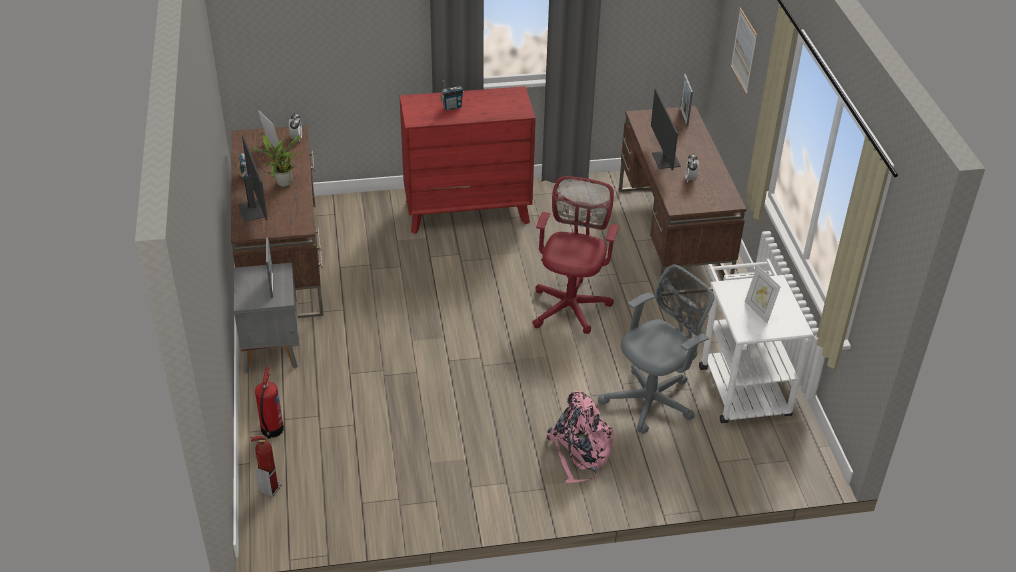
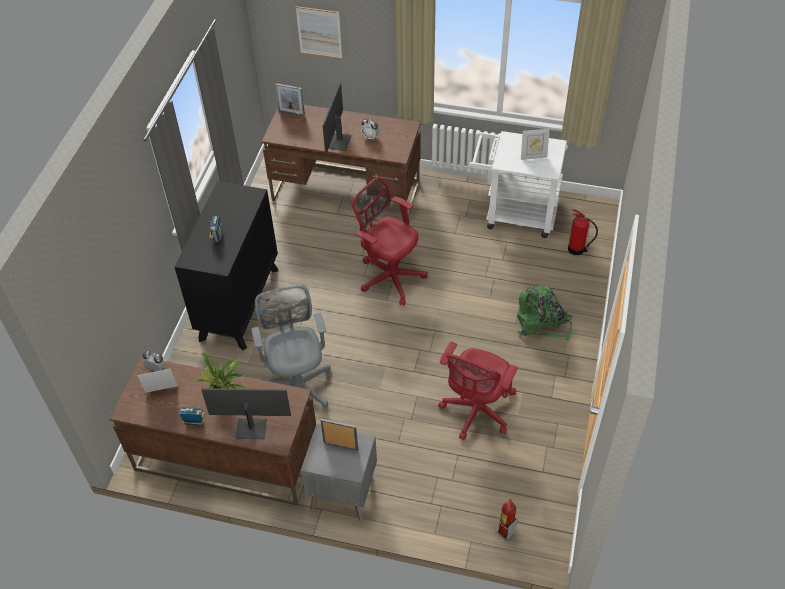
camera: 65 degrees left, 10 degrees up
(271, 430) = (440, 516): fire extinguisher -> fire extinguisher (577, 250)
(418, 425) = (476, 412): none -> red office chair
(467, 212) = (239, 303): red dresser -> black dresser
(580, 452) = (542, 322): pink backpack -> green backpack
(653, 399) = (508, 265): grey office chair -> grey office chair (298, 385)
(665, 160) = (339, 142): monitor -> monitor turned 90 degrees clockwise

